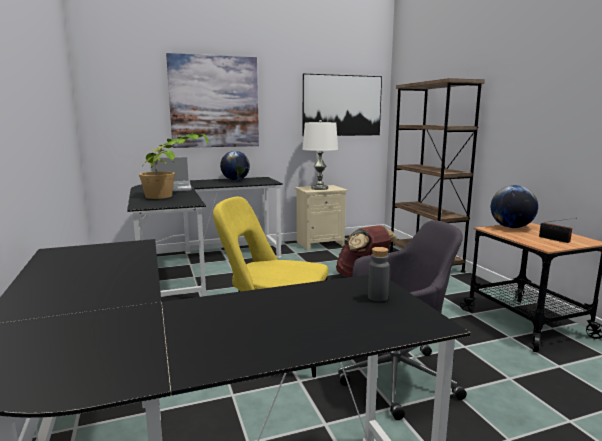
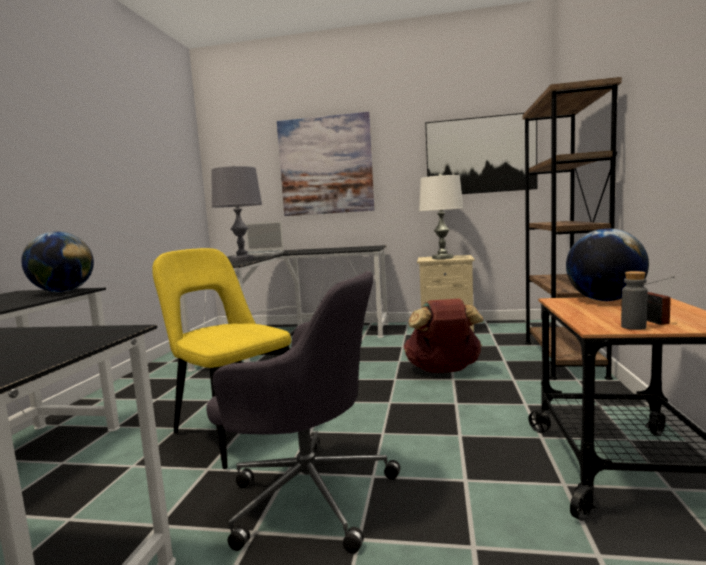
camera: 30 degrees right, 5 degrees down
(173, 196) = (242, 259): potted plant -> grey table lamp
(235, 180) = (342, 248): globe -> globe (63, 291)
(377, 297) = (56, 346): grey bottle -> grey bottle (633, 327)

